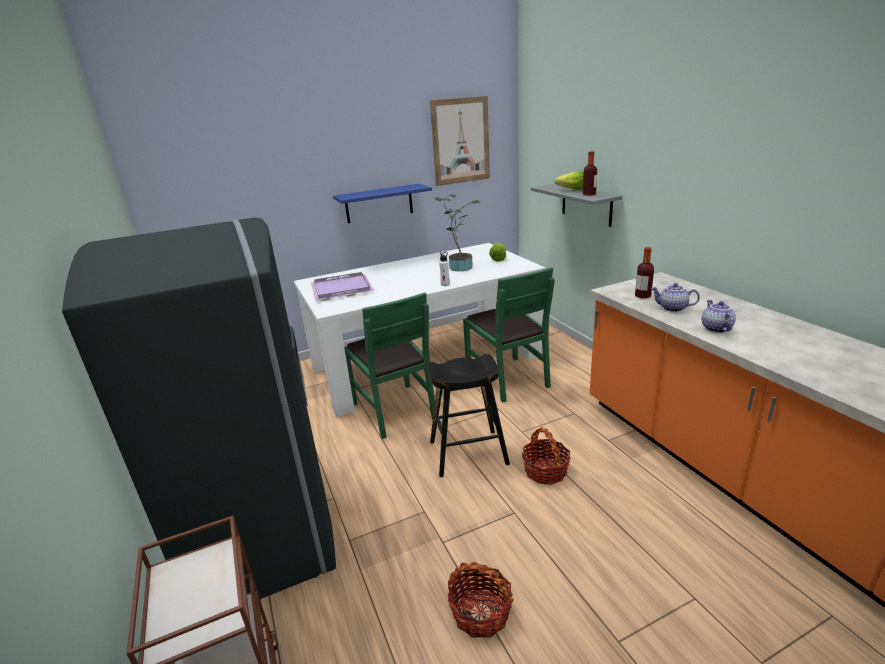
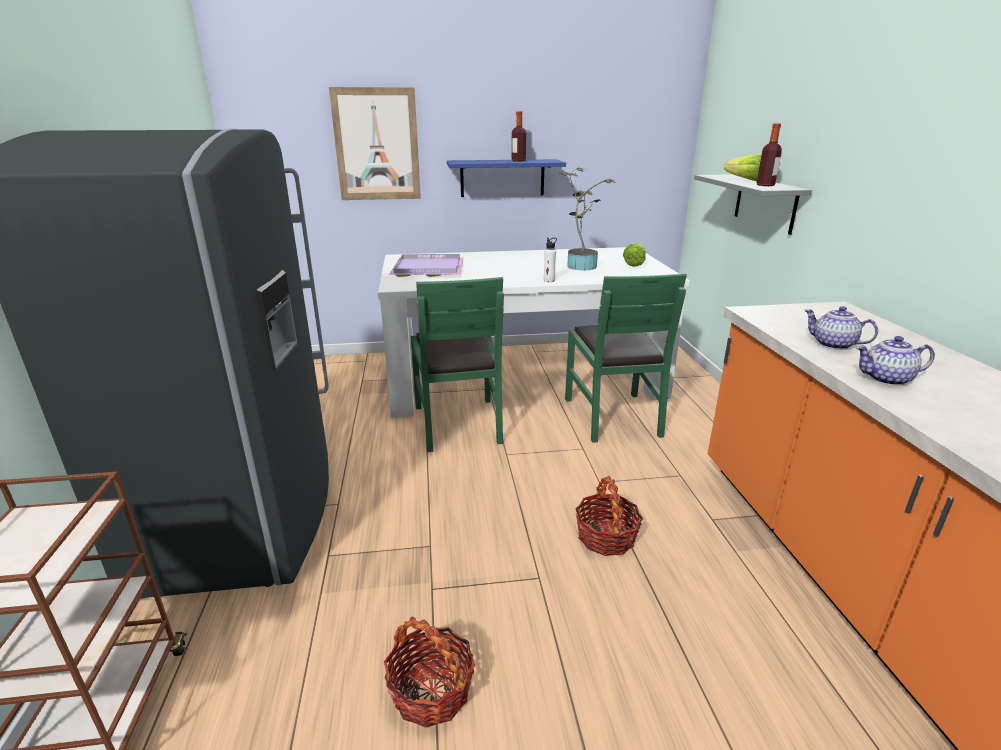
camera: 15 degrees right, 0 degrees up
(460, 141) = (618, 111): picture -> picture (377, 145)
(468, 453) = (519, 491): black stool -> none
(642, 296) = (796, 324): bottle -> bottle (518, 161)
(715, 328) = (886, 379): teapot -> teapot turned 105 degrees counterclockwise

